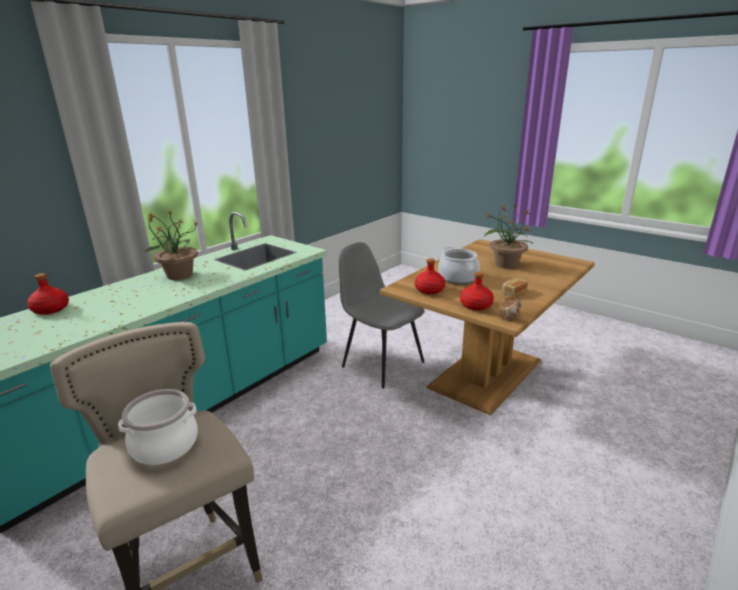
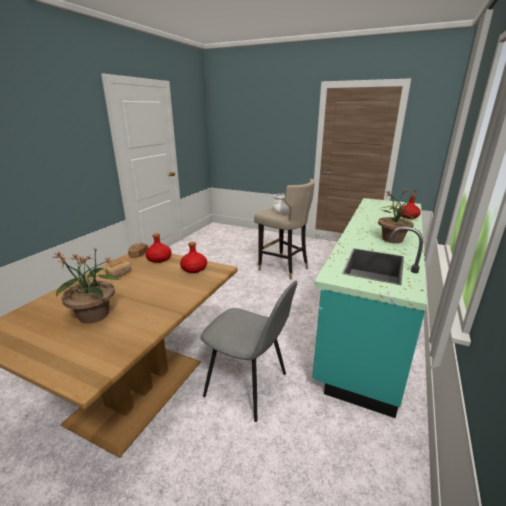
camera: 165 degrees right, 0 degrees up
(458, 278) = (164, 286): cooking pot -> none

